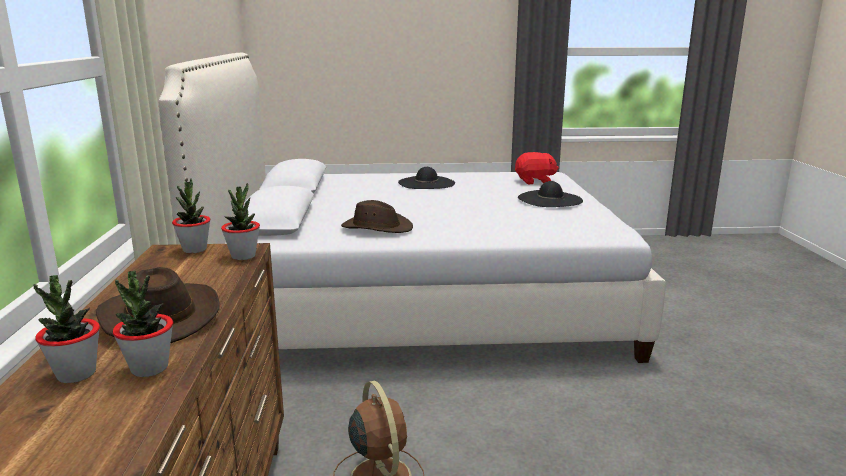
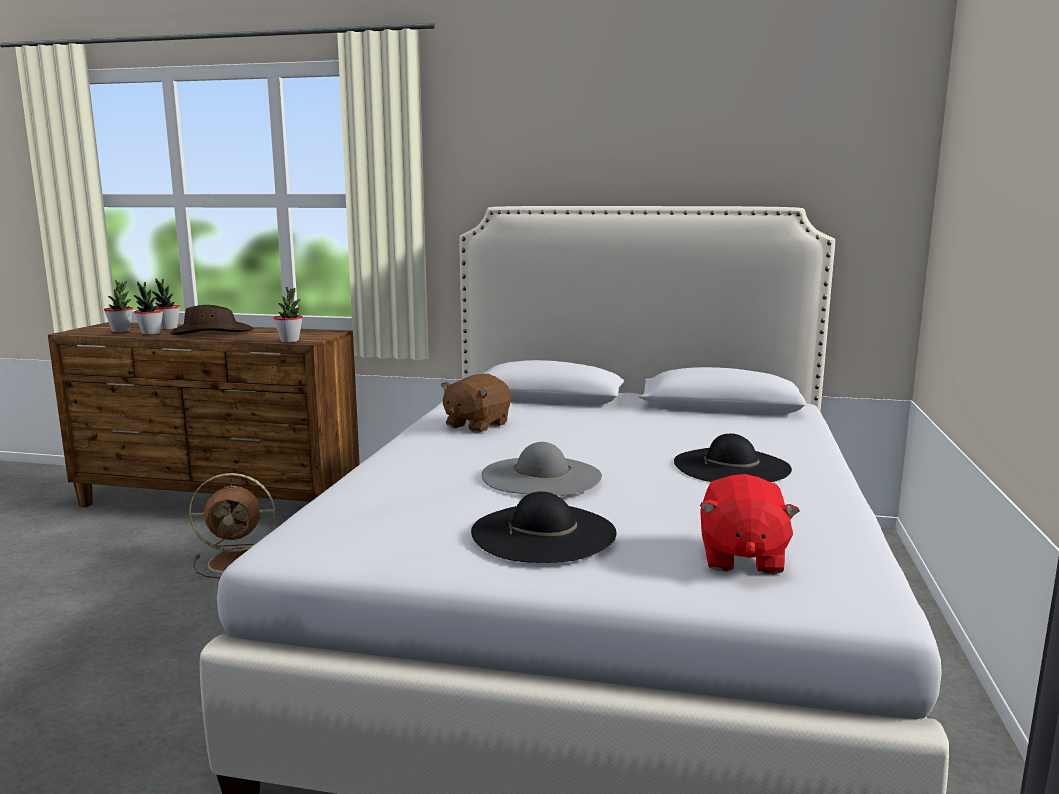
camera: 105 degrees right, 5 degrees down
(194, 249) = (324, 335): potted plant -> potted plant (121, 331)
(377, 228) = (476, 425): brown hat -> brown plush toy
(479, 204) = (541, 476): none -> grey hat

